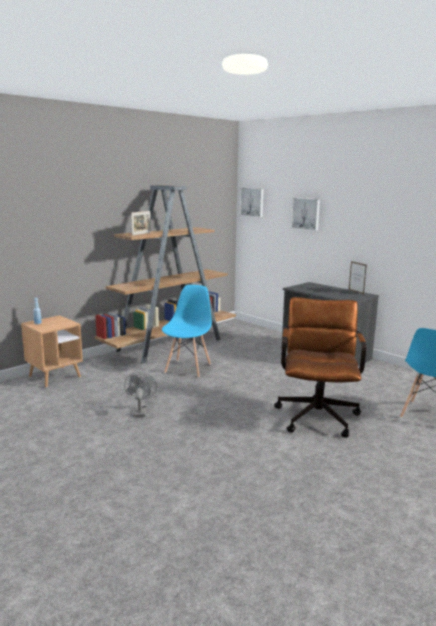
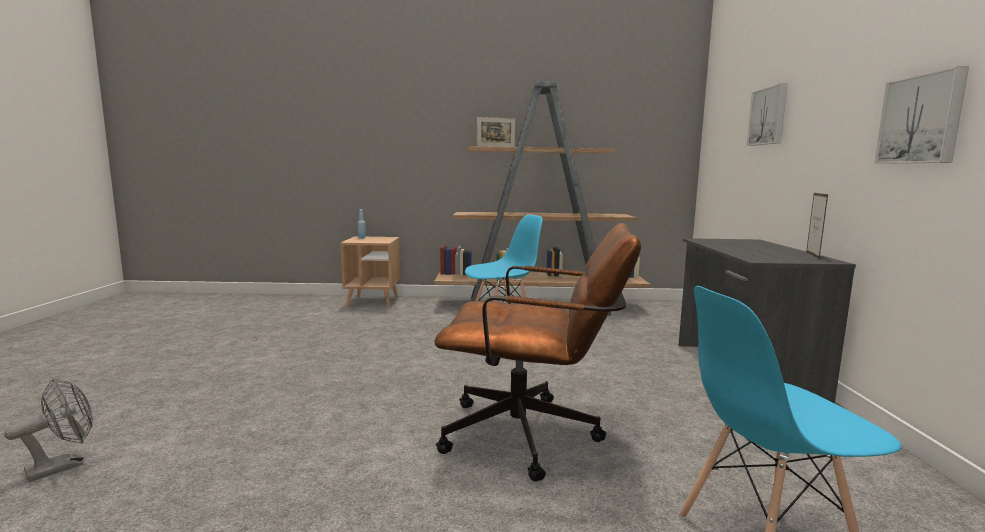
camera: 45 degrees right, 5 degrees down
(140, 411) = (357, 349): grey fan -> grey fan (64, 465)
(252, 202) = (715, 115): picture -> picture (922, 119)
(317, 414) = (534, 436): brown office chair -> brown office chair turned 45 degrees clockwise

